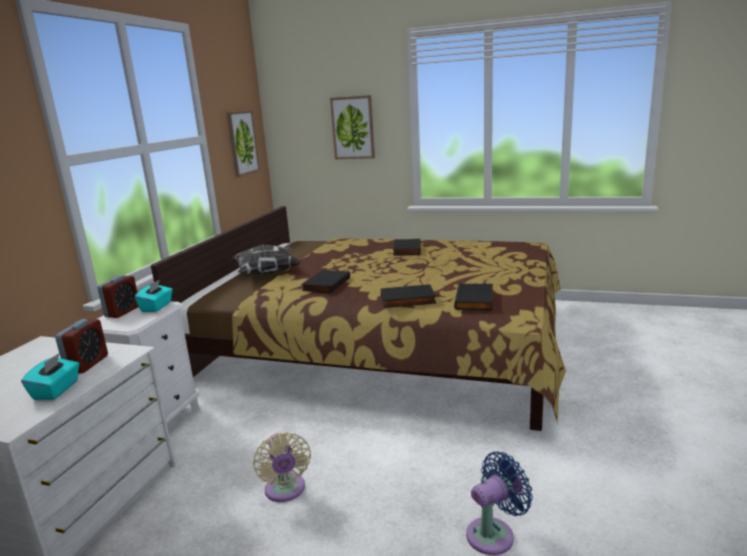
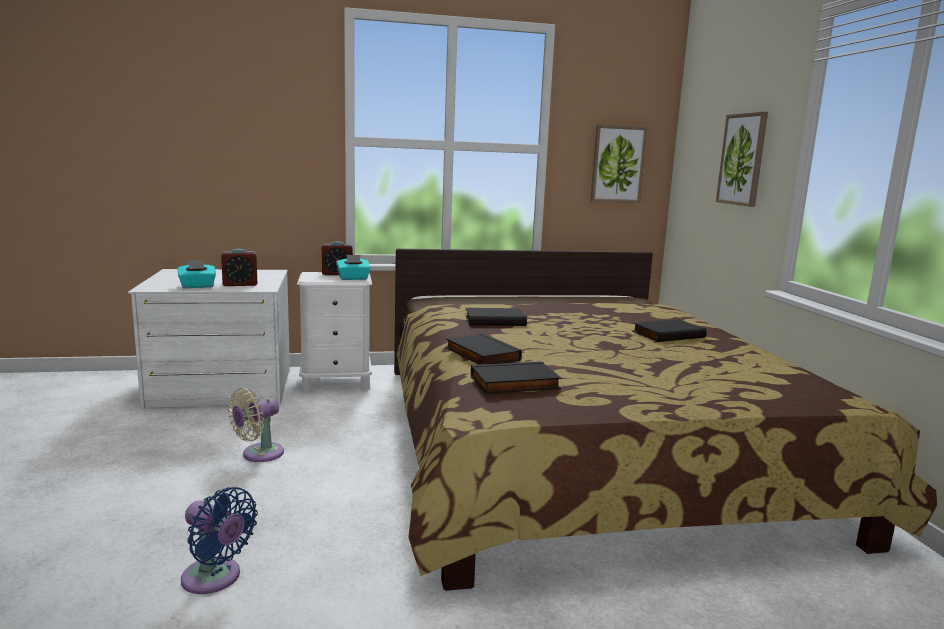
camera: 60 degrees right, 5 degrees down
(268, 273) = (515, 302): pillow -> none

